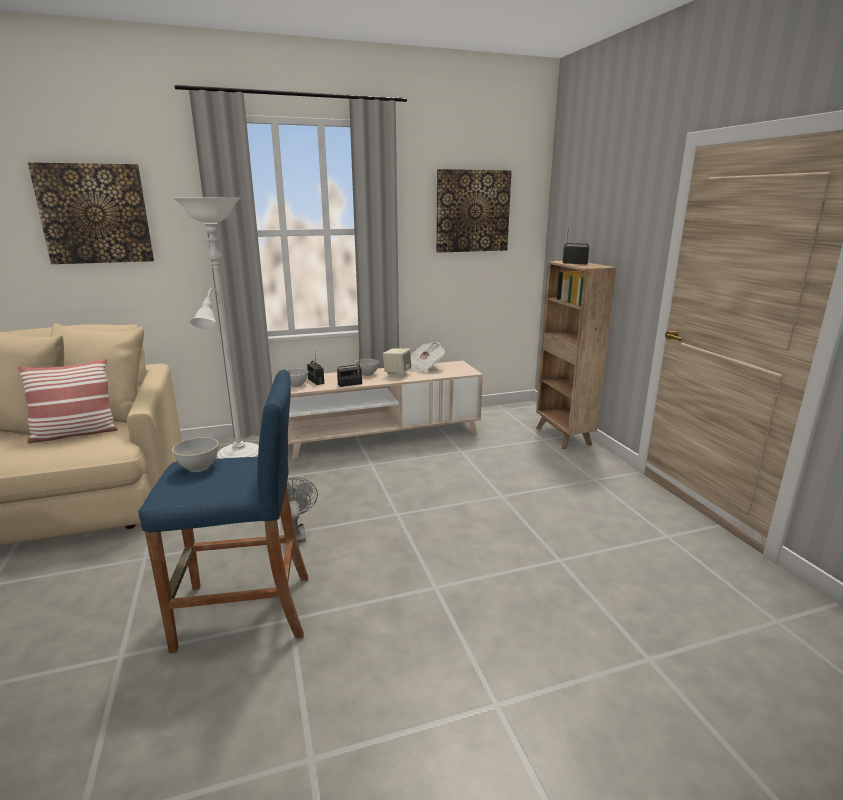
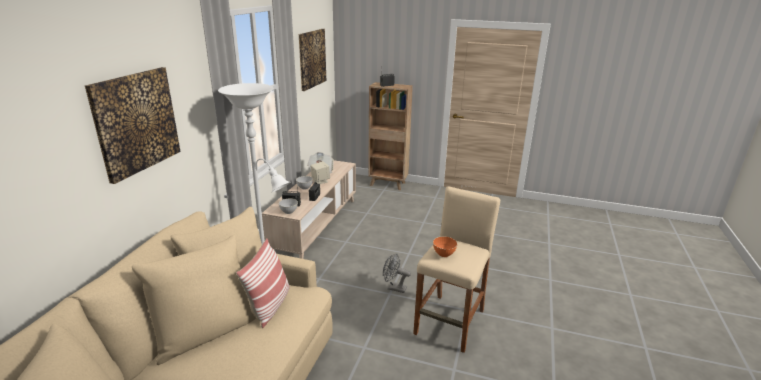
camera: 55 degrees left, 5 degrees up
(198, 467) = (444, 254): grey bowl -> orange bowl
(244, 611) = (450, 322): blue stool -> beige stool

